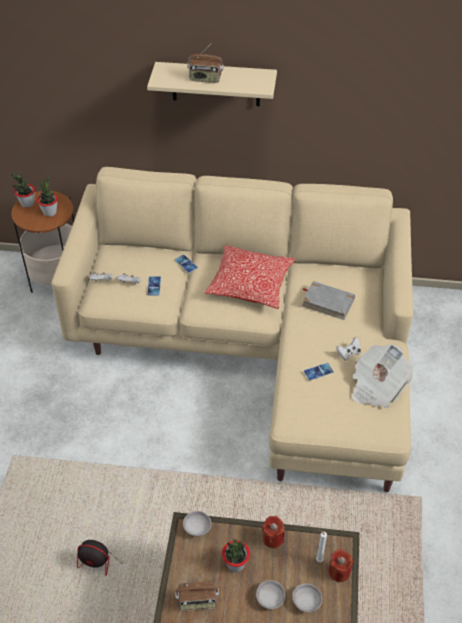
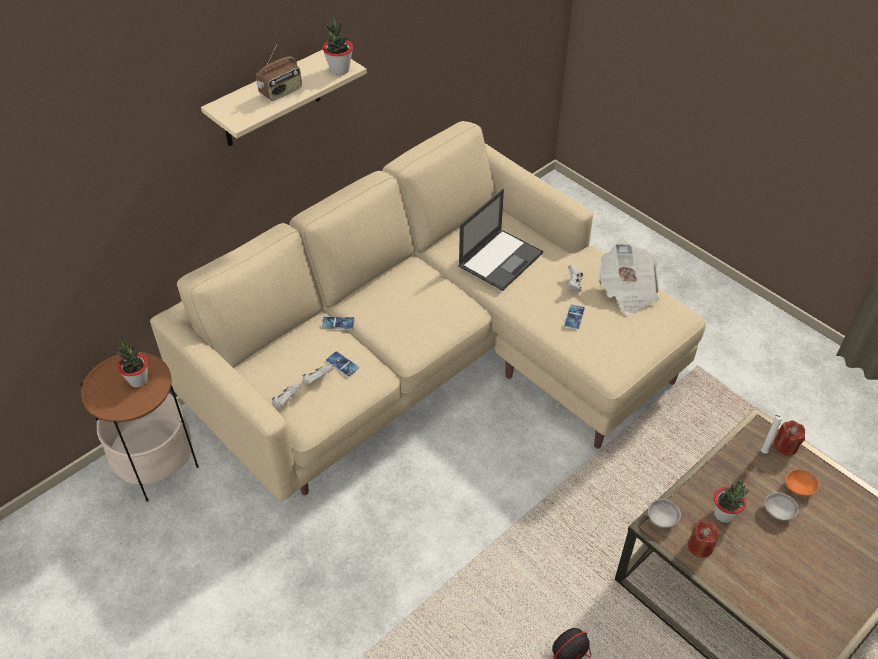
camera: 50 degrees left, 0 degrees up
(27, 203) = (98, 391): potted plant -> potted plant (339, 70)
(197, 602) = (743, 569): radio -> none
(250, 285) = (421, 295): pillow -> none
(273, 538) = (717, 469): red candle -> red candle (700, 546)
(306, 601) = (799, 488): grey bowl -> orange bowl
(327, 302) = (501, 259): grey book -> laptop

